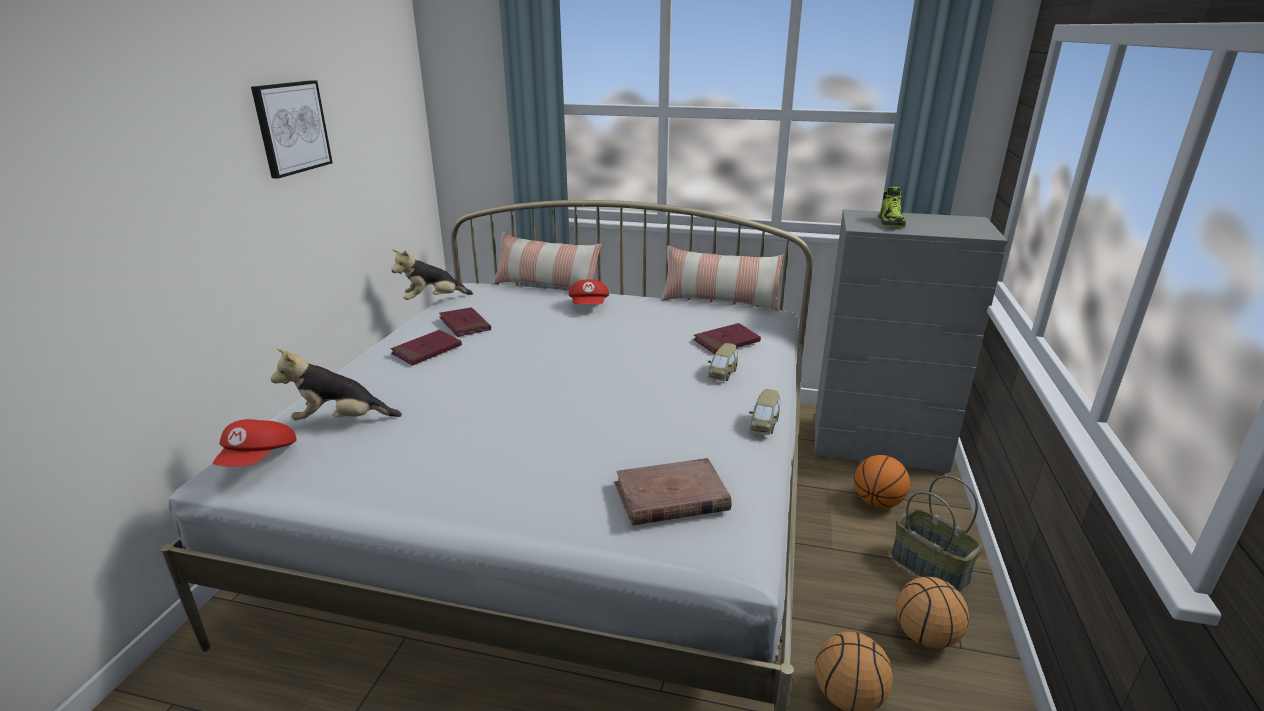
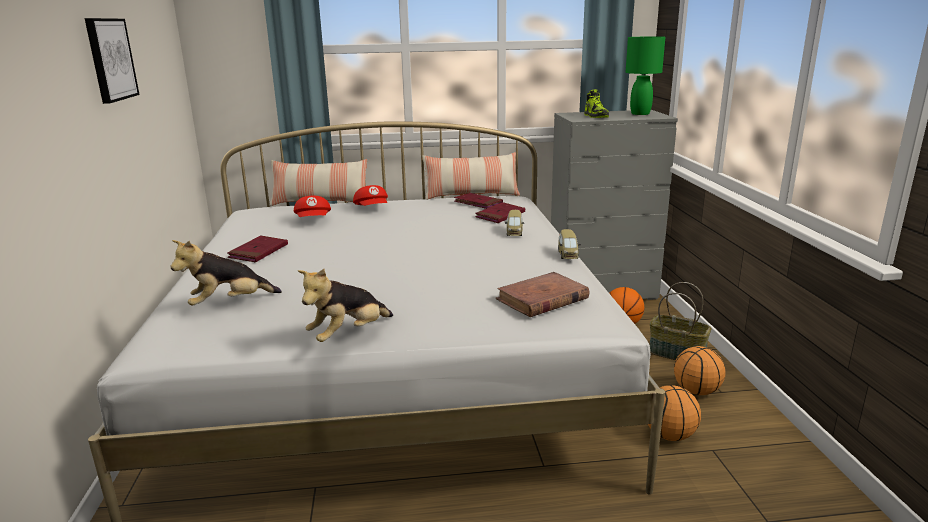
camera: 20 degrees left, 5 degrees down
(260, 459) = (178, 338): red cap -> red cap (314, 220)
(433, 300) = (226, 221): plush toy -> plush toy (348, 335)
(465, 325) = (275, 232): red book -> red book (478, 203)
(959, 224) = (640, 113): none -> green table lamp

